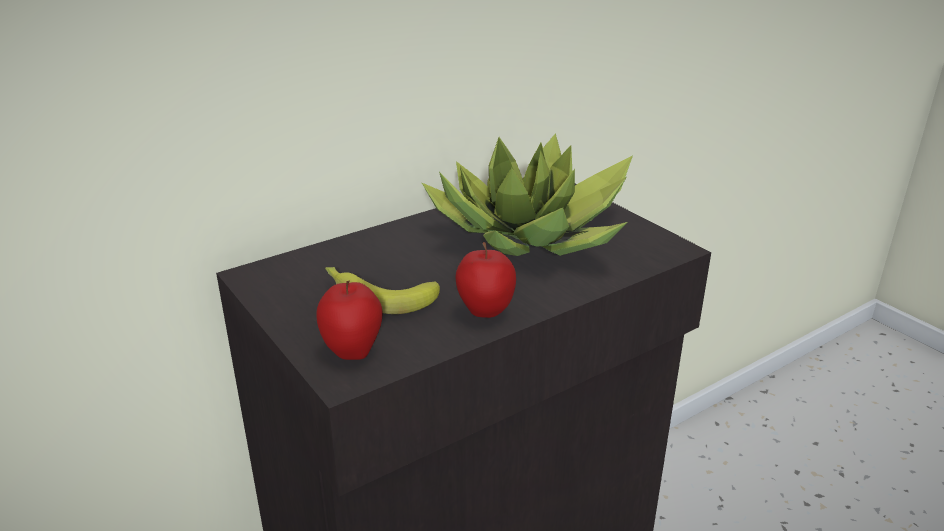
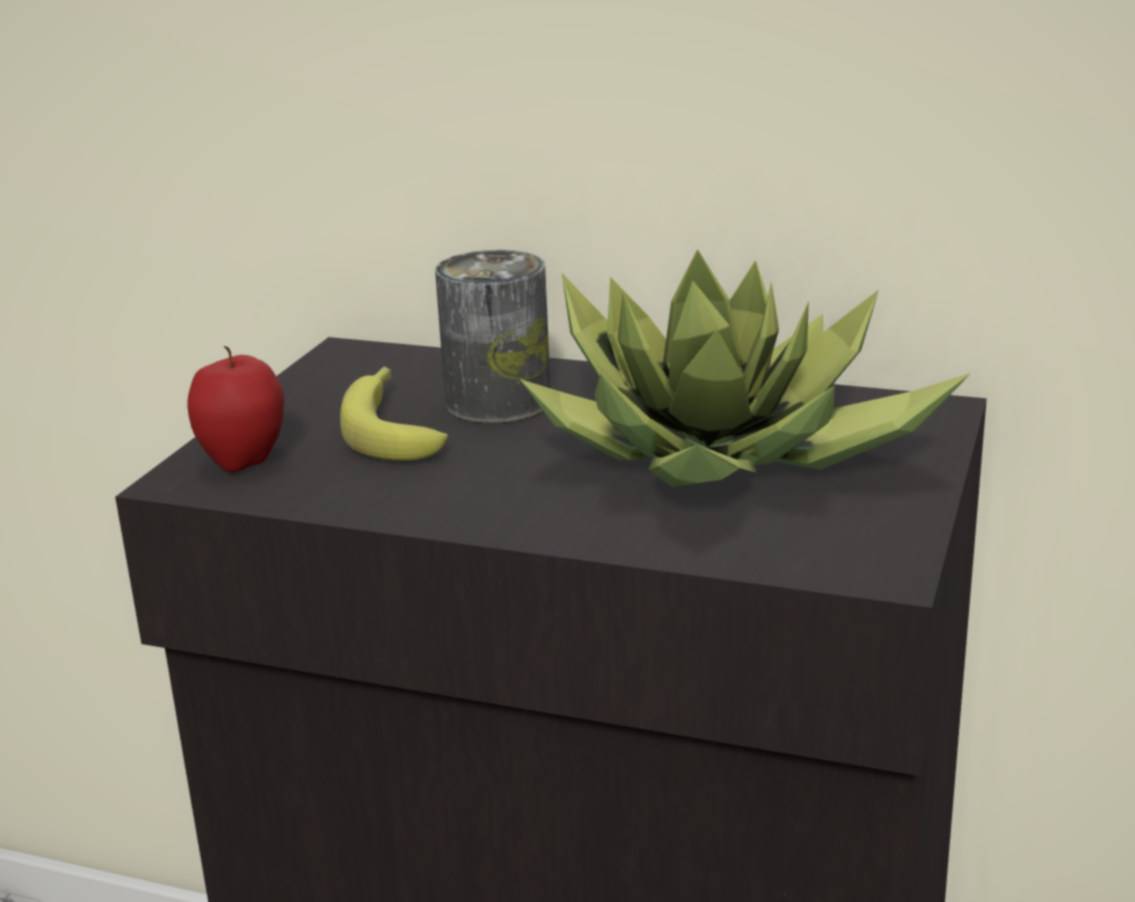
camera: 55 degrees right, 5 degrees down
(393, 260) = (498, 402): none -> can
(485, 313) = (439, 501): apple -> none

